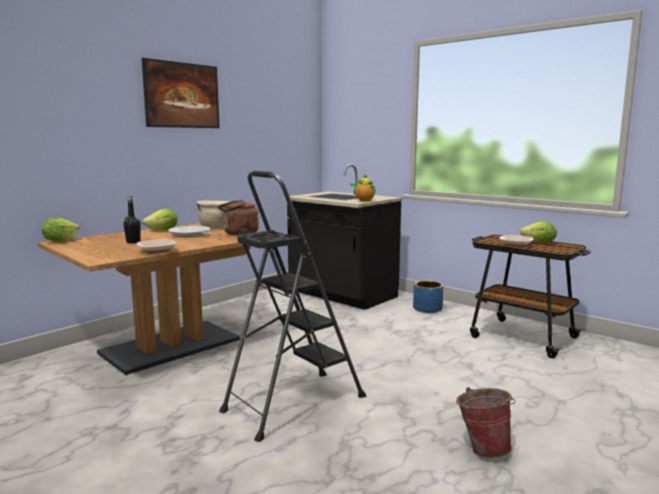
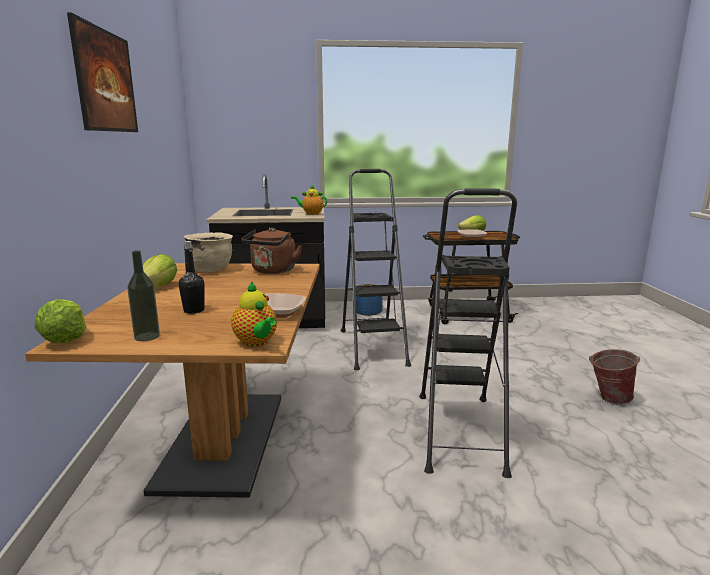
camera: 45 degrees left, 5 degrees up
(82, 247) = (147, 336): none -> bottle
(99, 259) = (256, 343): none -> teapot
(191, 234) = (223, 284): frying pan -> none
(369, 332) = (372, 346): none -> step ladder

